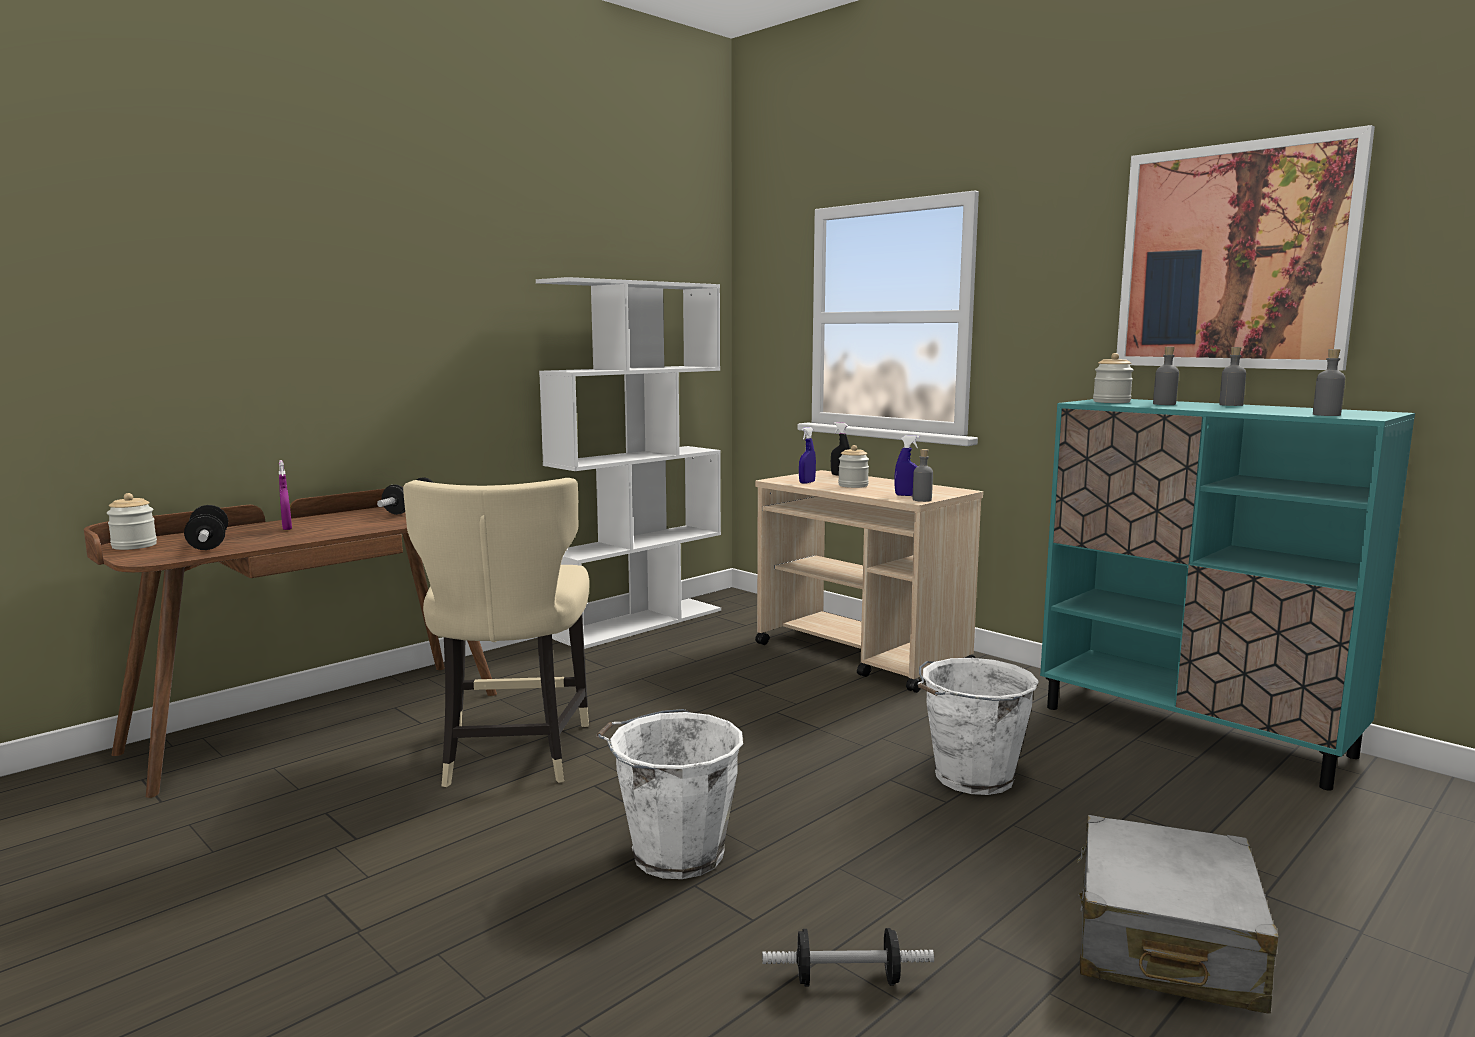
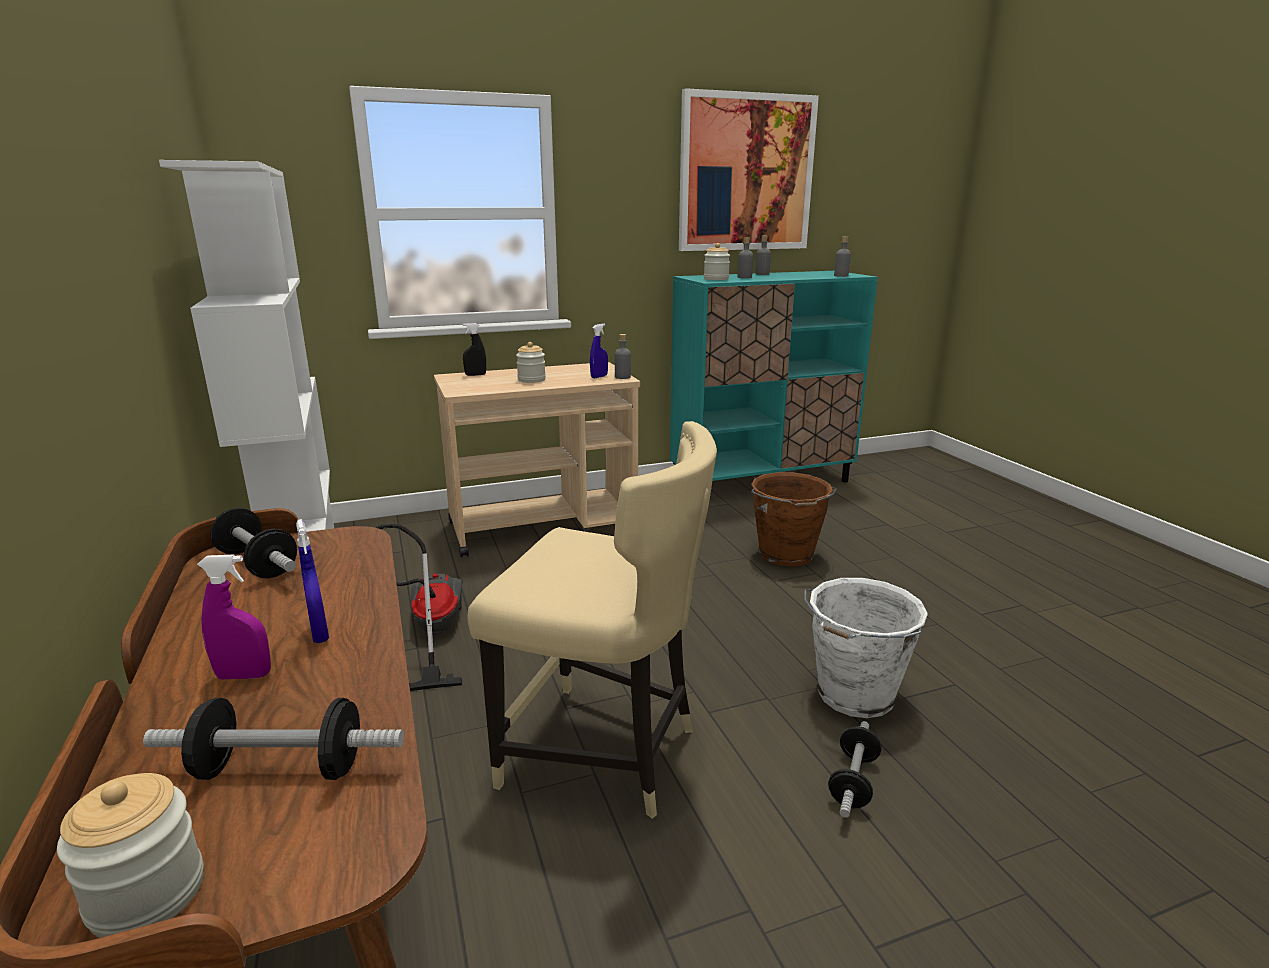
camera: 65 degrees left, 10 degrees up
(629, 665) = (430, 633): none -> vacuum cleaner
(807, 482) = (492, 387): blue spray bottle -> blue spray bottle (320, 634)
(847, 980) = (1026, 668): dumbbell -> dumbbell (853, 782)
(971, 778) = (786, 555): white bucket -> brown bucket
(1164, 941) = (987, 568): grey suitcase -> none

